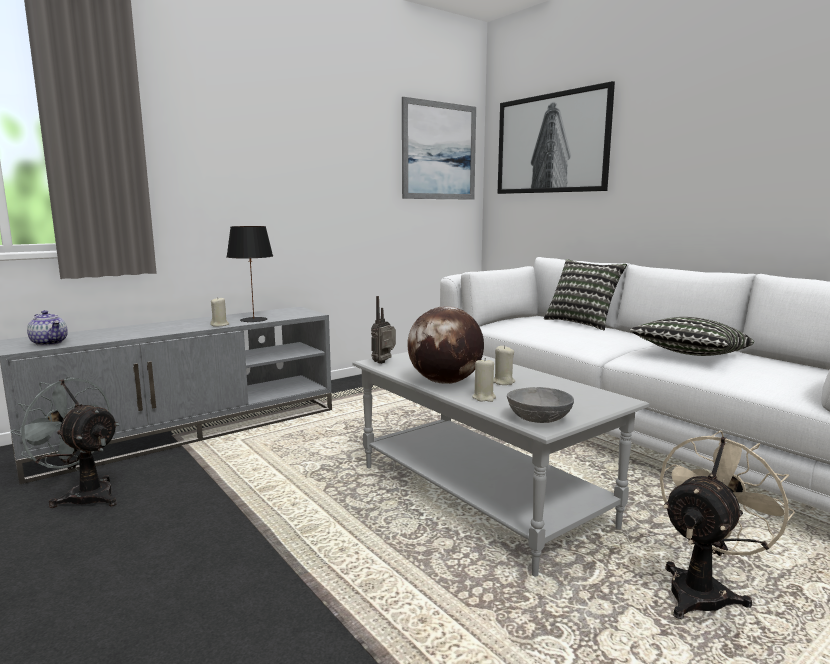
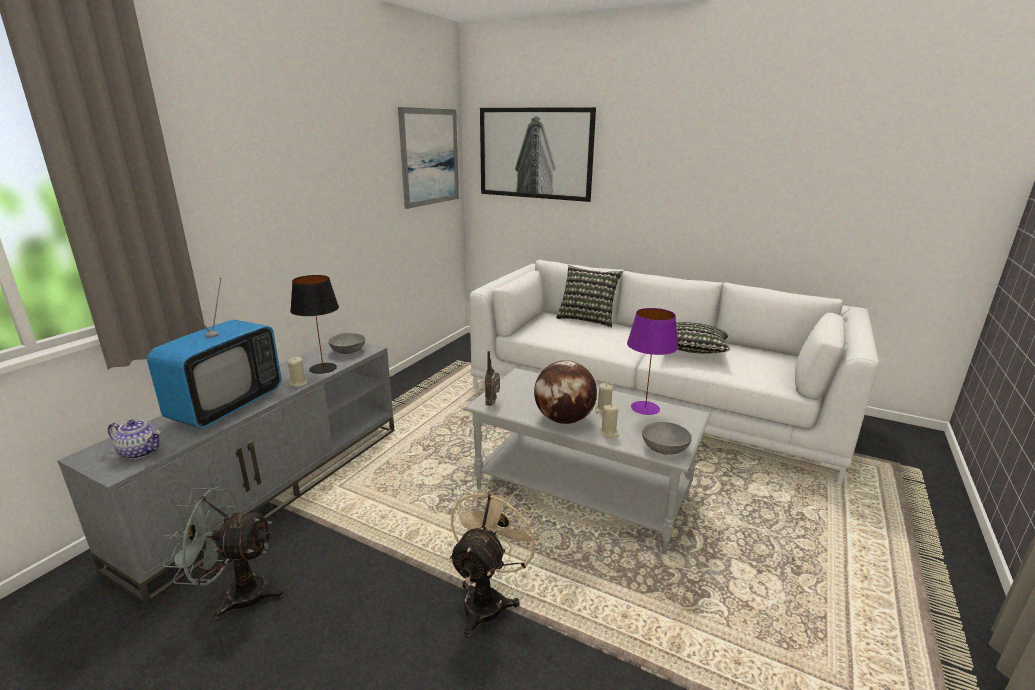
camera: 25 degrees left, 10 degrees up
(146, 330) = (227, 406): none -> television
(290, 313) = (347, 351): none -> grey bowl
(559, 387) = (645, 407): none -> purple table lamp
(703, 590) = (758, 531): beige fan -> beige fan (488, 599)

